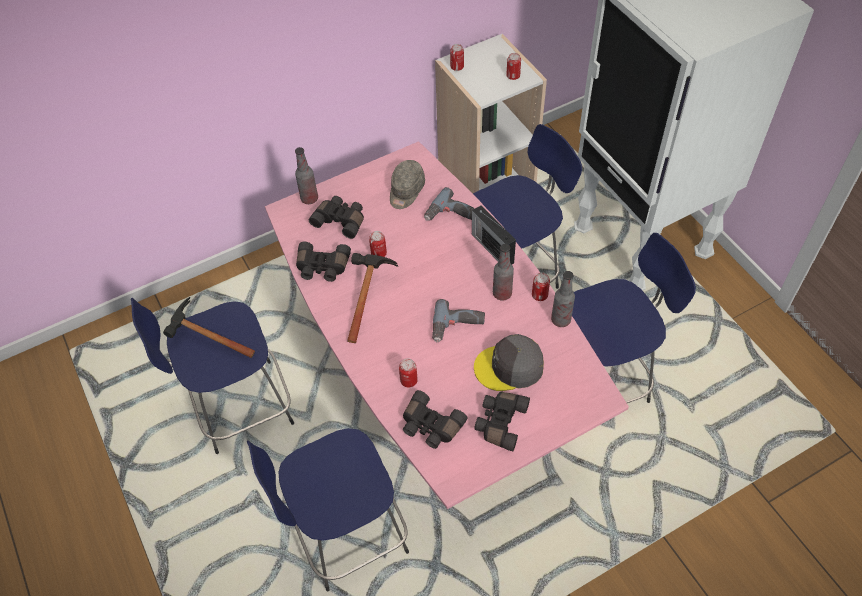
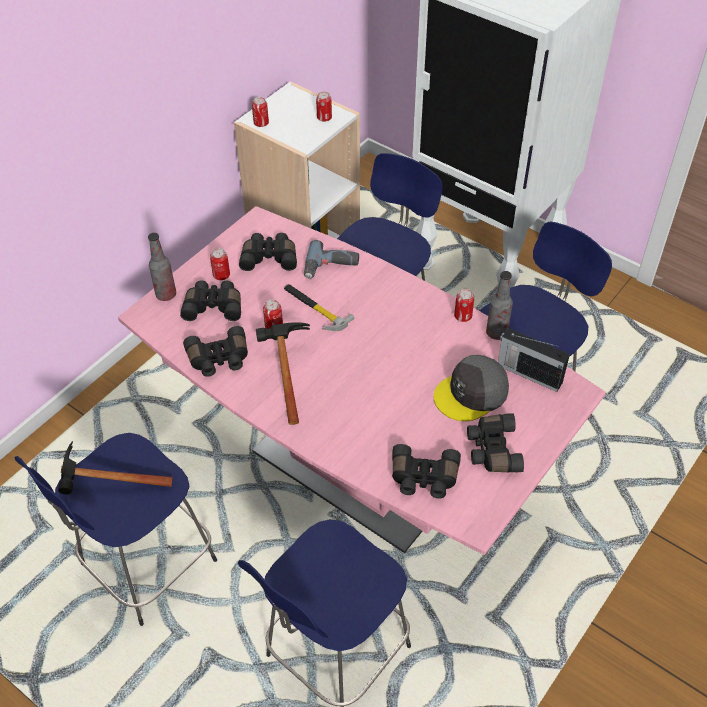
camera: 25 degrees left, 5 degrees down
(406, 191) = (269, 257): grey cap -> black binoculars
(409, 380) = (376, 441): can -> can (221, 275)
(419, 248) = (314, 308): none -> hammer
(458, 327) = (397, 372): power drill -> none
(492, 247) = (389, 286): radio -> radio (528, 373)
(502, 293) = (424, 326): bottle -> none

